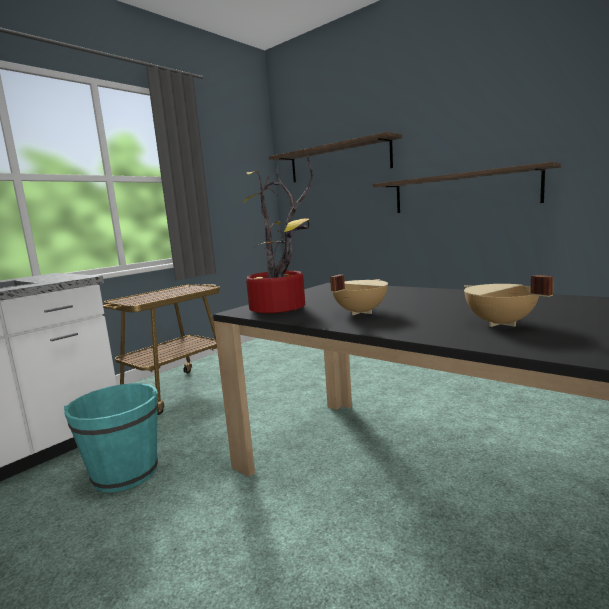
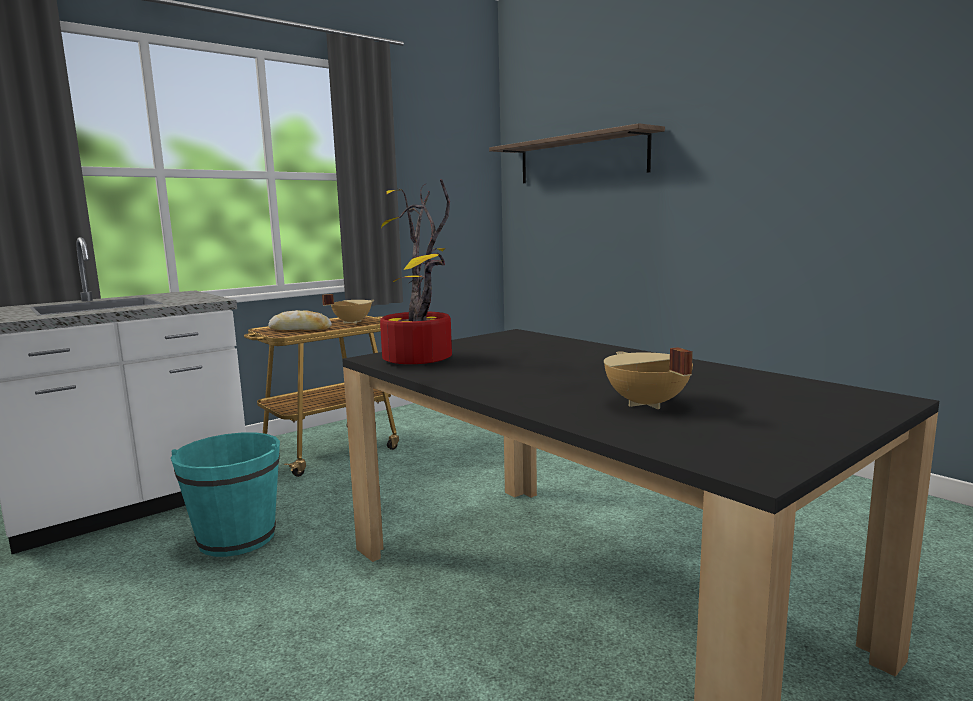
camera: 10 degrees right, 0 degrees up
(148, 297) = (300, 329): none -> bread
(359, 312) = (504, 373): beige cooking pot -> beige cooking pot (351, 322)
(463, 191) = (740, 212): shelf -> none

